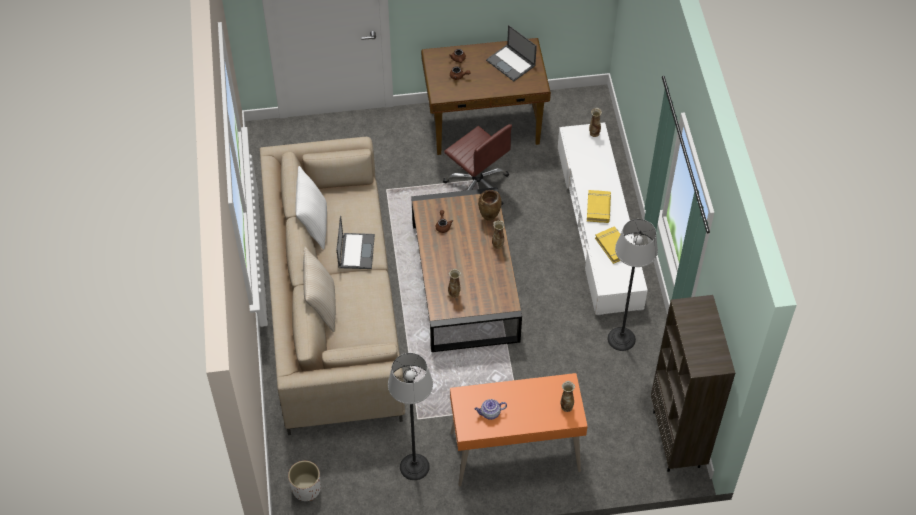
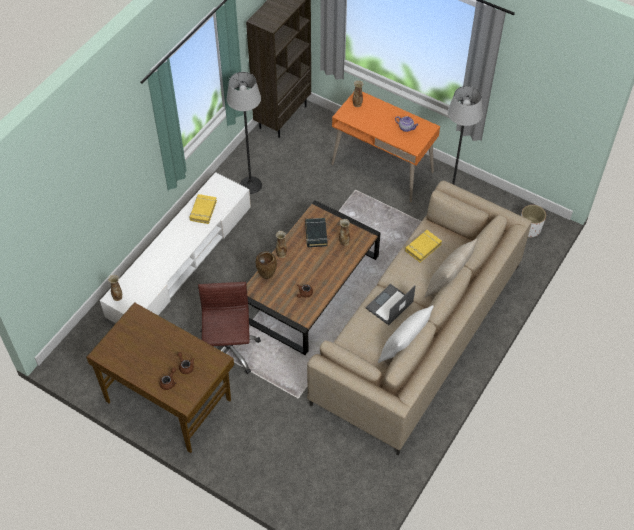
camera: 140 degrees left, 0 degrees up
(486, 283) = (316, 234): none -> black book
(511, 63) = (133, 347): laptop -> none
(598, 208) = (182, 241): yellow book -> yellow book (423, 247)

